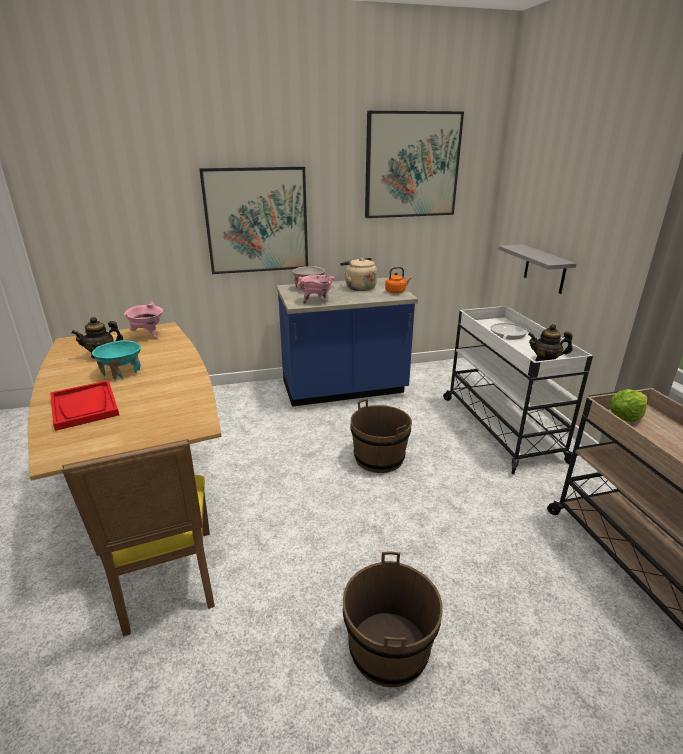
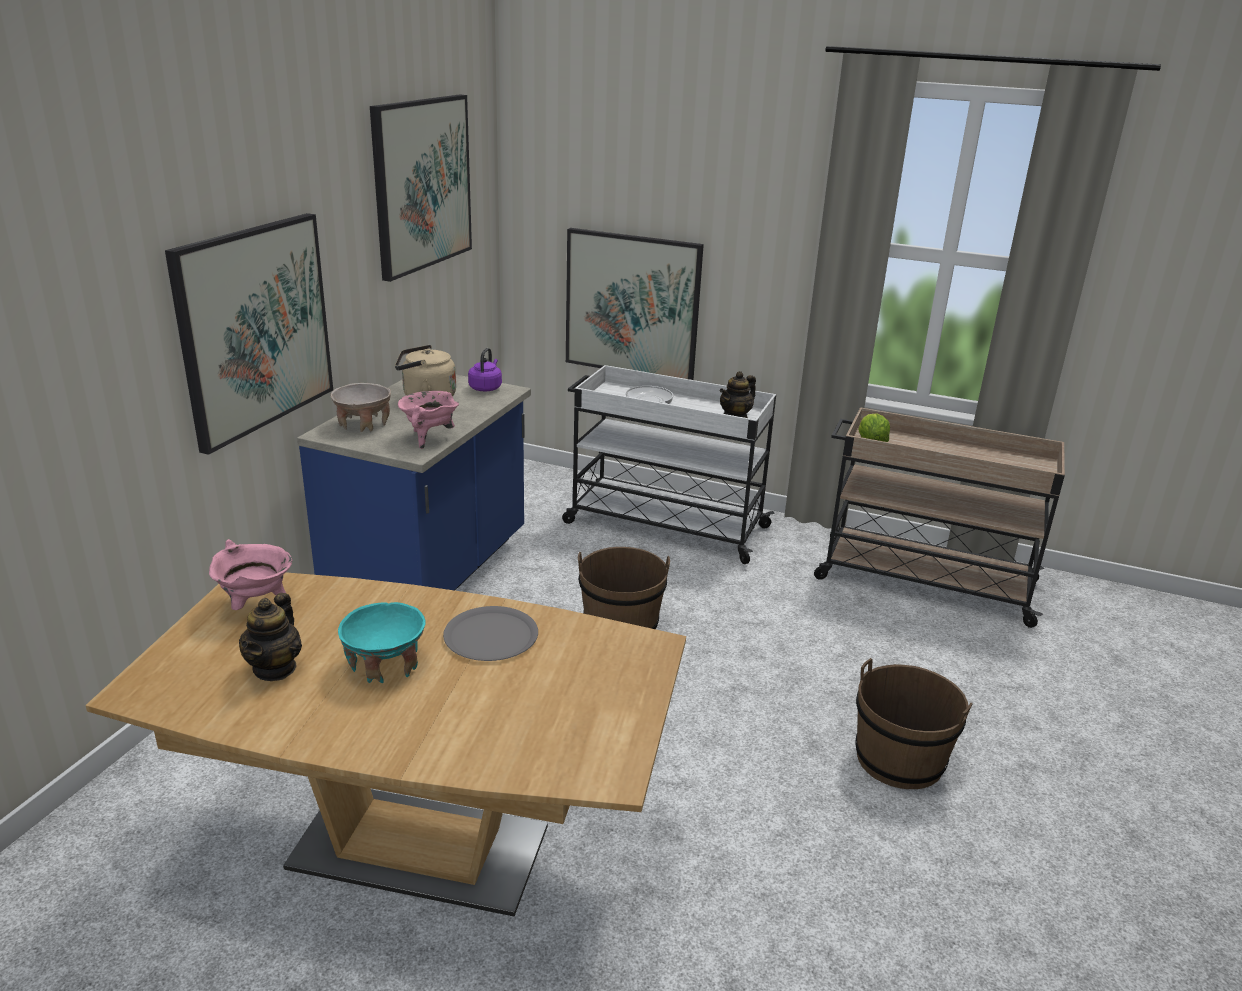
camera: 55 degrees left, 0 degrees up
(85, 406) = (474, 723): red tray -> none
(166, 585) = (676, 893): yellow chair -> none
(168, 383) = (491, 635): none -> grey plate
(396, 292) = (486, 387): orange kettle -> purple kettle
(545, 269) = (632, 305): grey shelf -> picture

